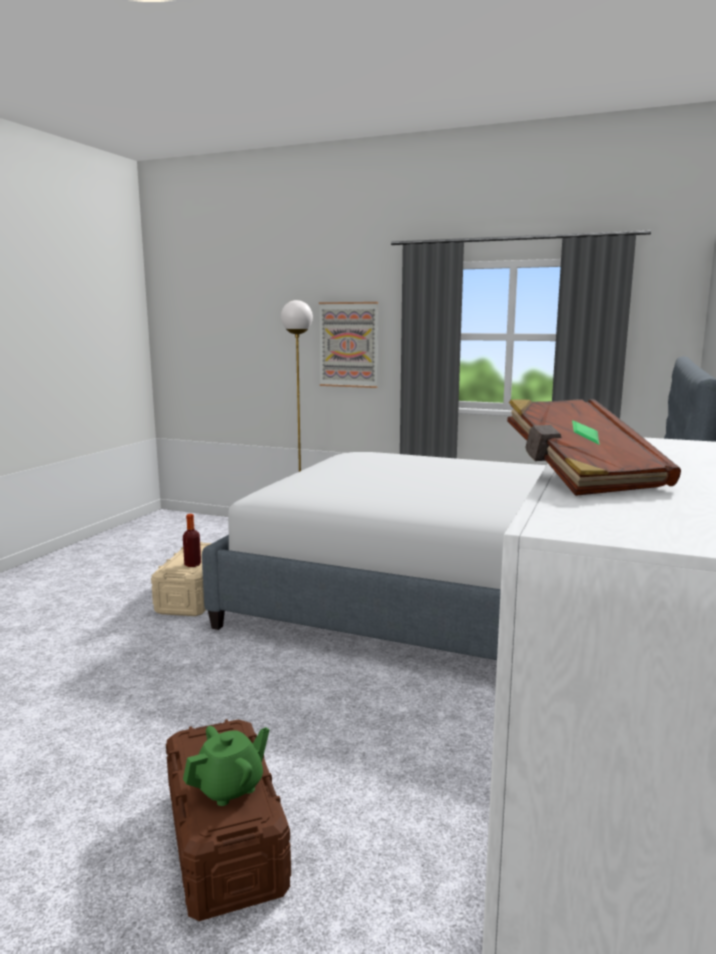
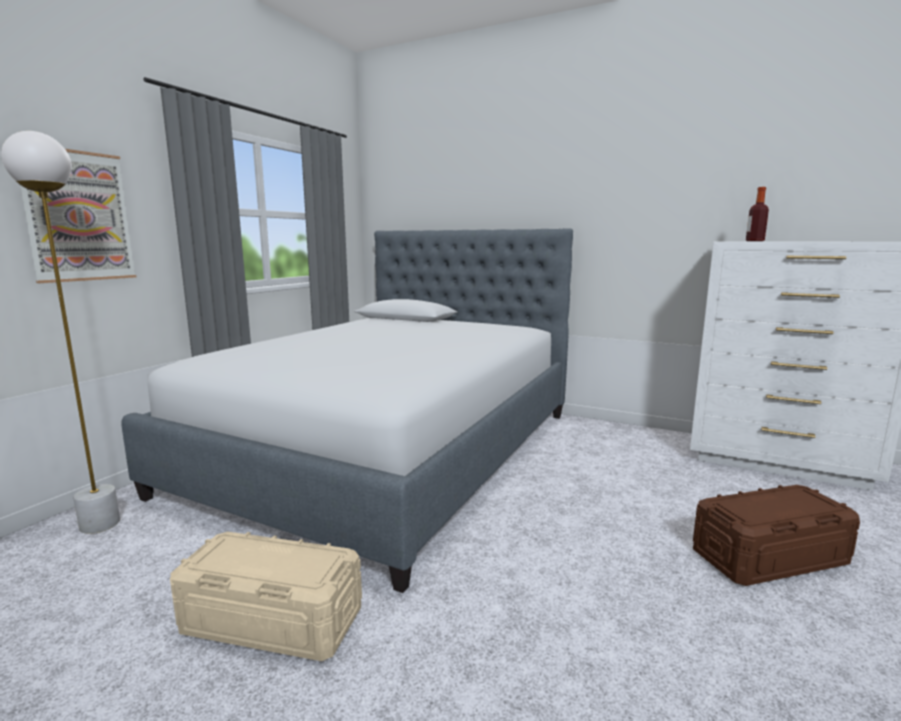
camera: 85 degrees left, 0 degrees up
(192, 564) = (305, 556): bottle -> bottle (754, 241)
(230, 787) = (789, 501): green teapot -> none
(580, 476) = (829, 241): brown book -> none

